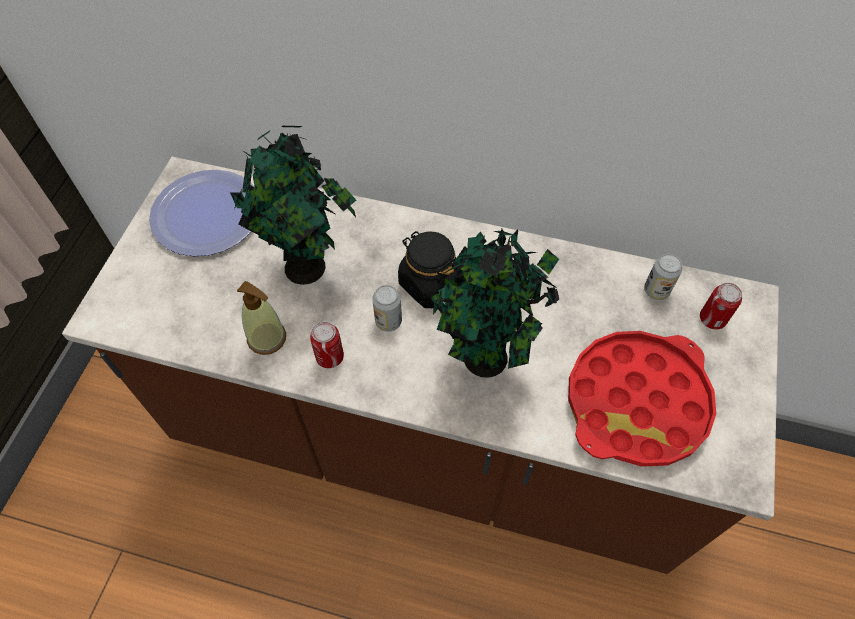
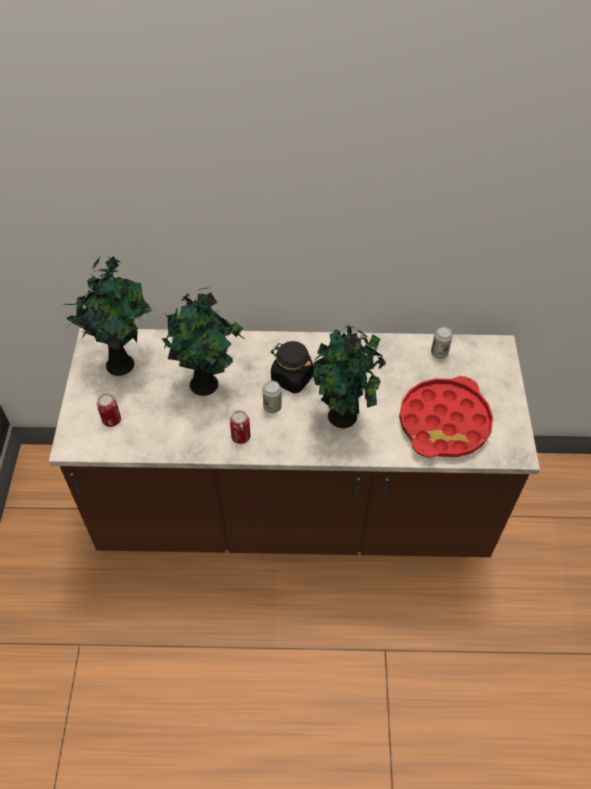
camera: 15 degrees left, 5 degrees down
(207, 214) = (121, 362): plate -> potted plant
(267, 338) = (194, 434): soap dispenser -> none
(712, 319) = (478, 363): can -> can (111, 420)

